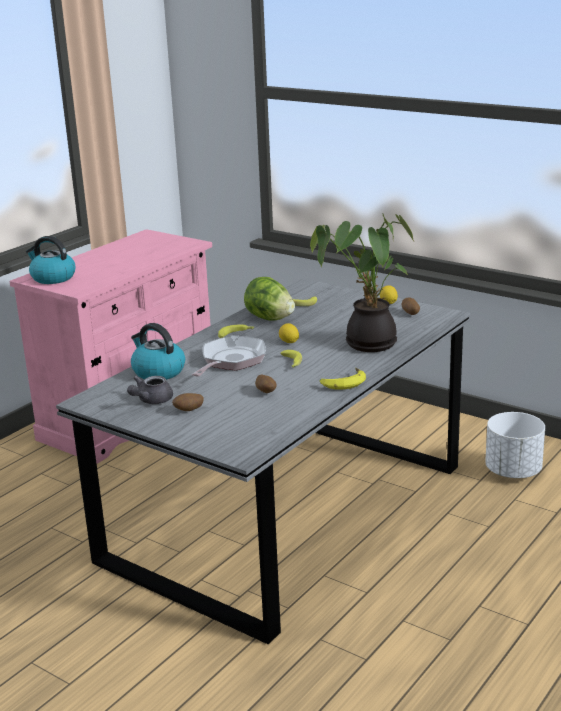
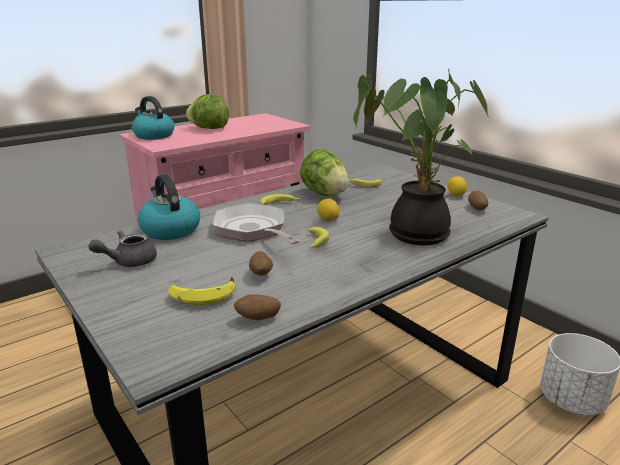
camera: 15 degrees right, 0 degrees up
(104, 260) = (209, 128): none -> lettuce
(188, 410) = (154, 282): potato -> potato (258, 319)
(231, 361) = (253, 230): frying pan -> frying pan turned 75 degrees counterclockwise
(342, 383) = (360, 278): banana -> banana (203, 295)

